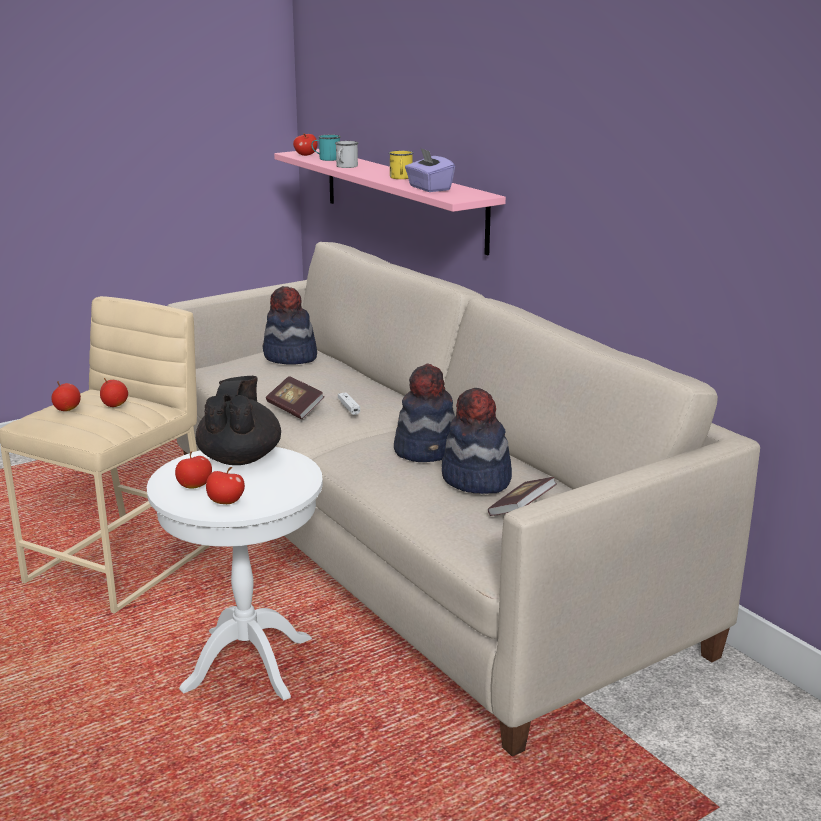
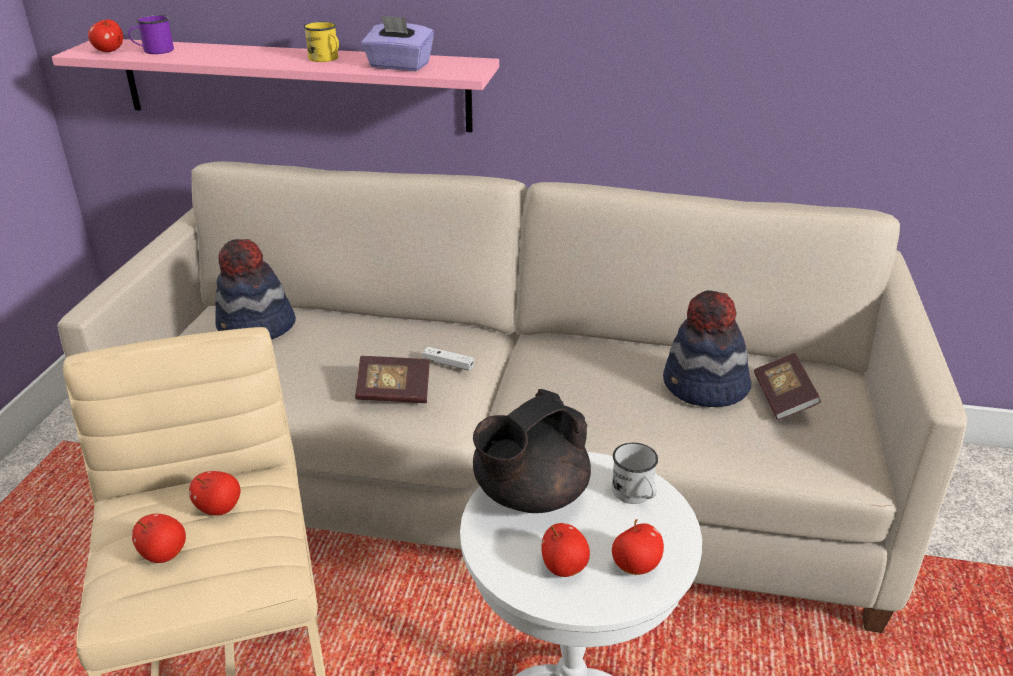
camera: 45 degrees left, 10 degrees up
(240, 458) = (529, 495): black teapot -> black teapot turned 90 degrees counterclockwise
(326, 159) = (154, 51): turquoise mug -> purple mug
(345, 167) = (213, 57): white mug -> white mug (635, 495)
(427, 450) = (611, 377): hat -> none

